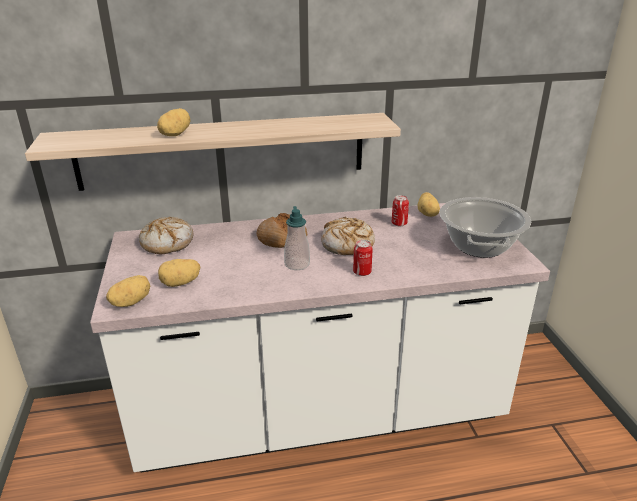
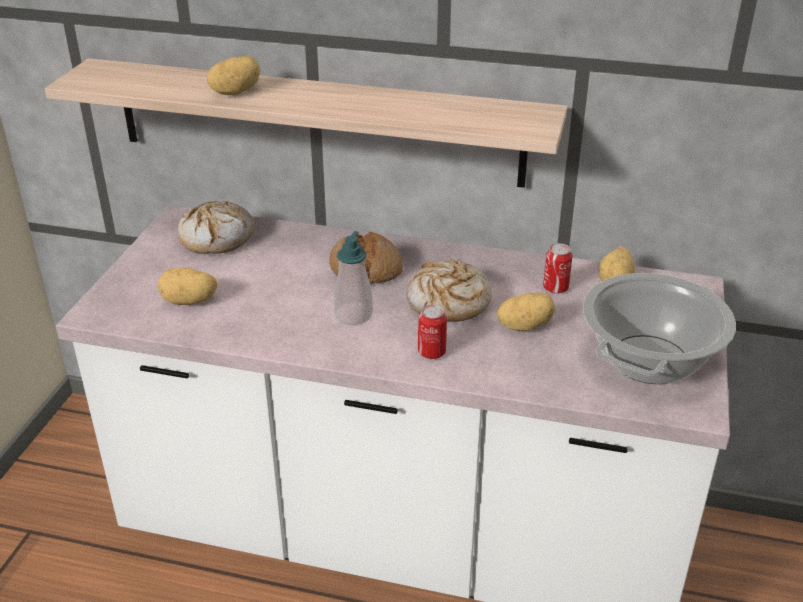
camera: 25 degrees right, 5 degrees up
(131, 302) = (115, 311): potato -> potato (524, 325)

